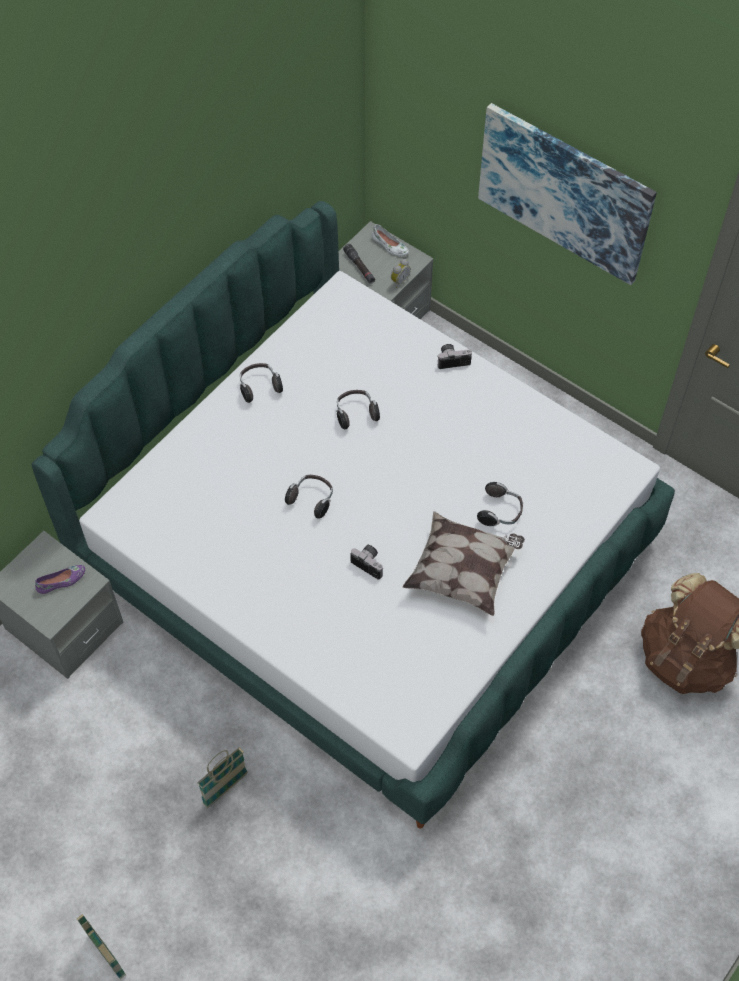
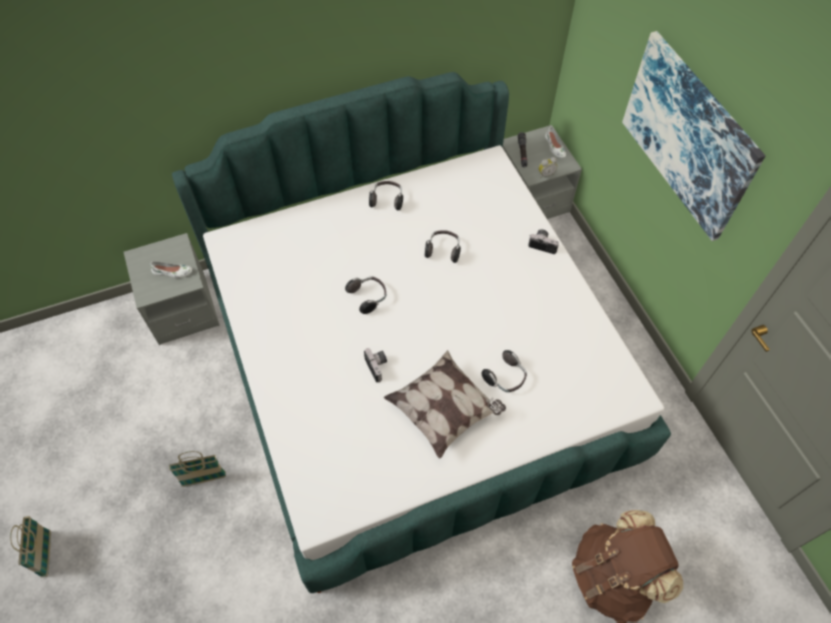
camera: 30 degrees right, 0 degrees up
(61, 581) = (172, 272): purple shoe -> white shoe

